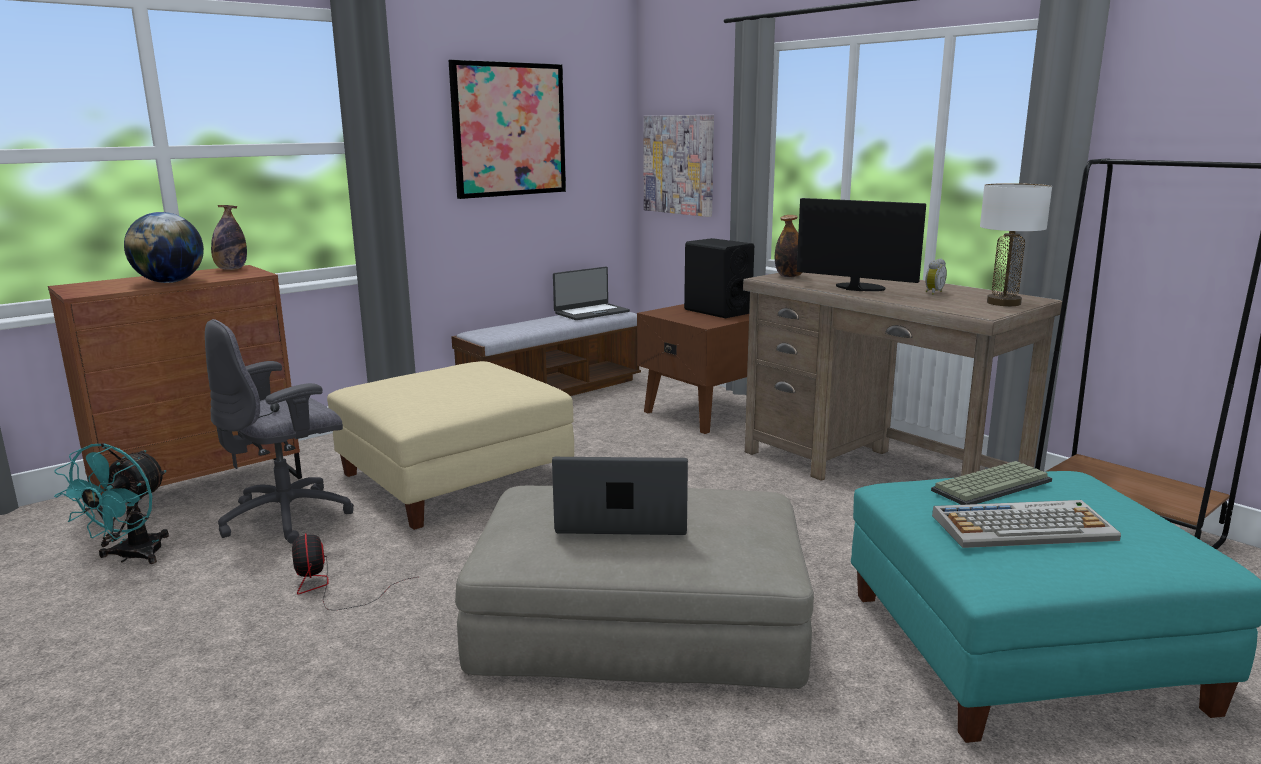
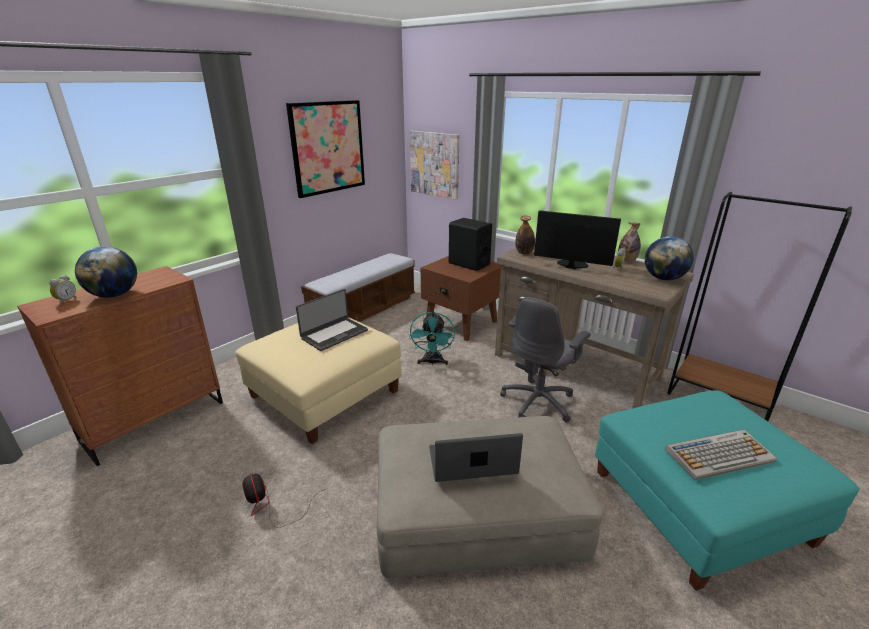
camera: 10 degrees left, 10 degrees up
(108, 284) = (66, 301): none -> alarm clock
(131, 557) = (121, 492): turquoise fan -> turquoise fan (432, 362)
(231, 269) = (155, 273): bottle -> bottle (626, 261)
(289, 517) = (224, 441): grey office chair -> grey office chair (538, 402)
(591, 312) = (384, 260): laptop -> laptop (334, 334)
(991, 485) = (684, 414): keyboard -> none
(1004, 303) = (663, 278): table lamp -> globe

